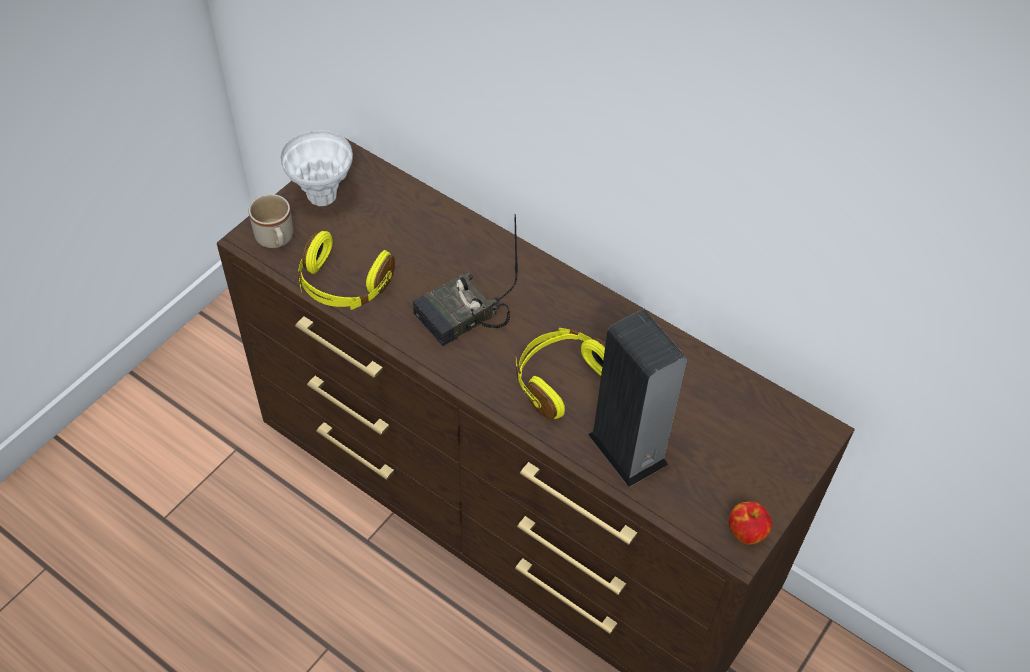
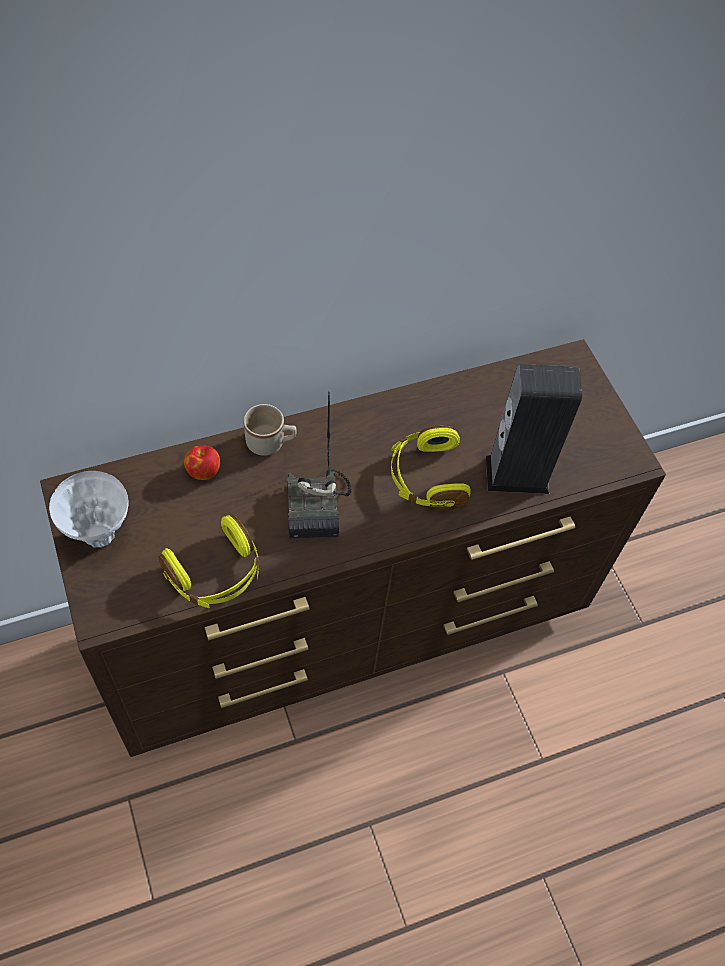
camera: 60 degrees left, 5 degrees up
(276, 240) = (120, 599): beige mug -> beige mug (271, 443)
(746, 532) = (627, 449): apple -> apple (203, 471)

